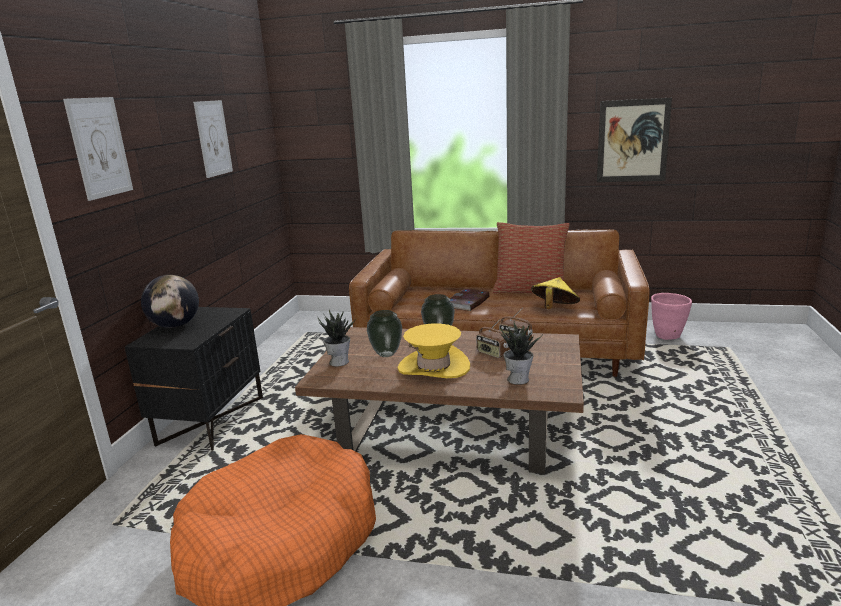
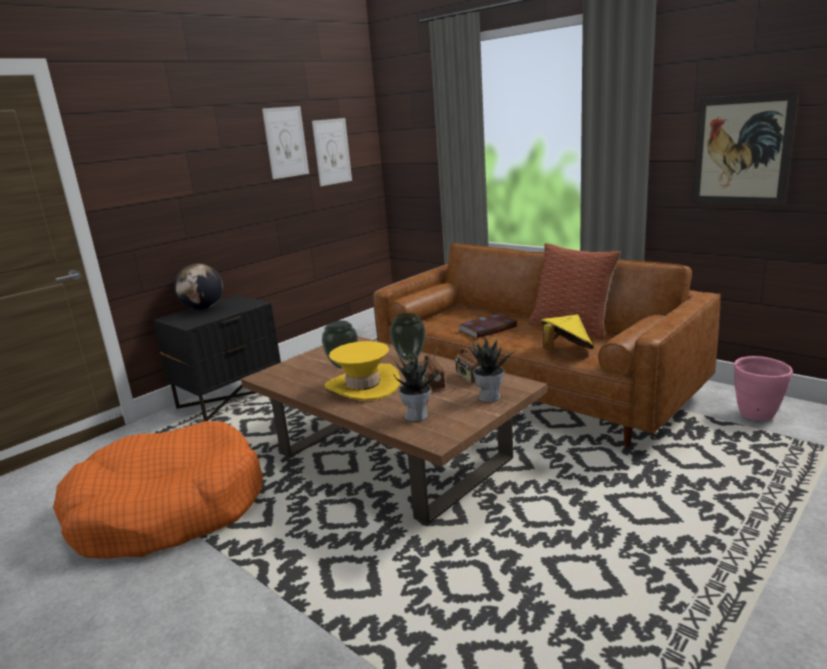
camera: 30 degrees right, 0 degrees up
(99, 147) = (142, 150): picture -> picture (332, 151)
(339, 361) = (299, 364): potted plant -> potted plant (489, 396)

